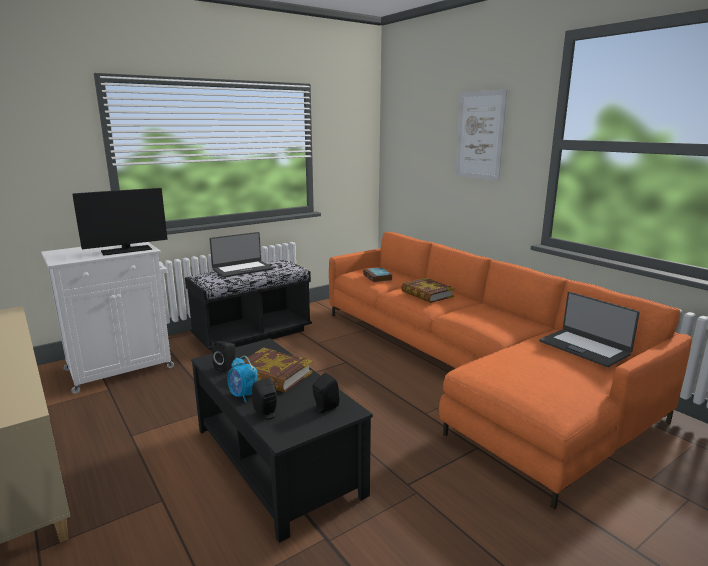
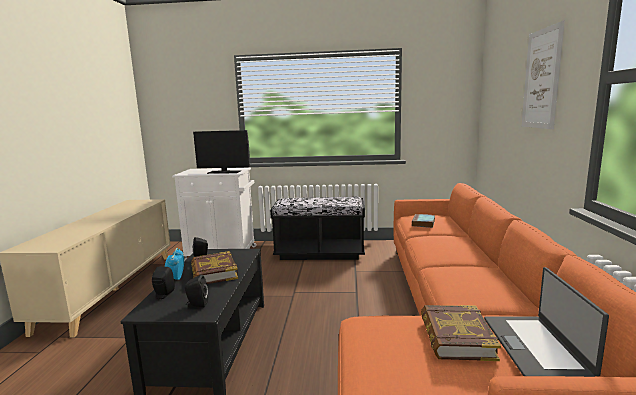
camera: 40 degrees right, 5 degrees down
(242, 269) = (315, 198): laptop -> none
(427, 294) = (443, 245): book -> book (456, 337)

